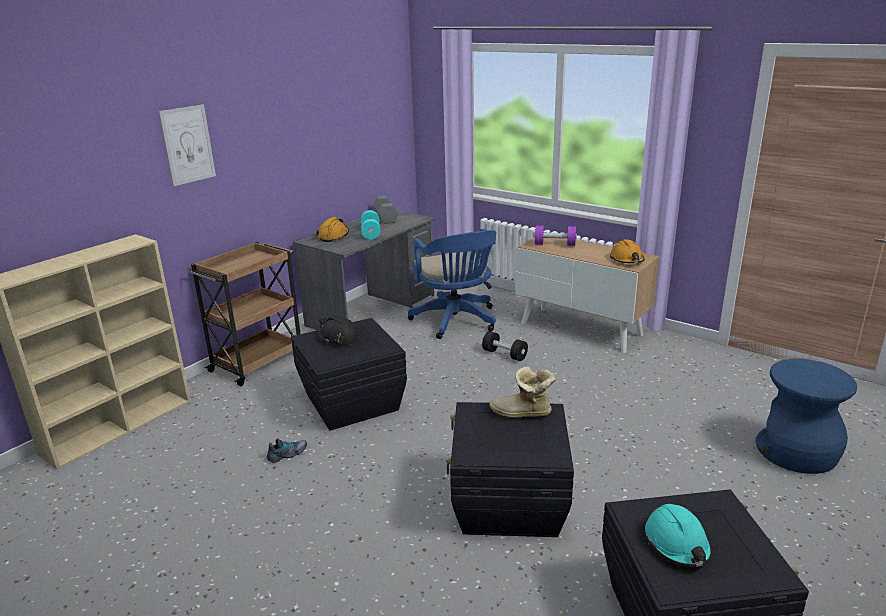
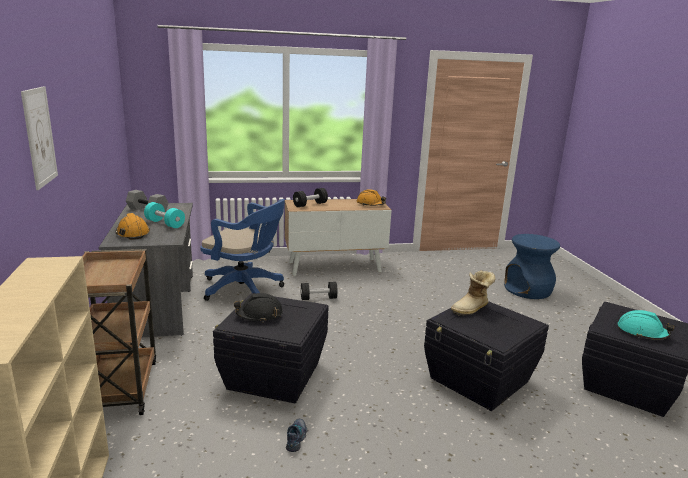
camera: 50 degrees left, 5 degrees down
(554, 244) = (310, 204): purple dumbbell -> black dumbbell

